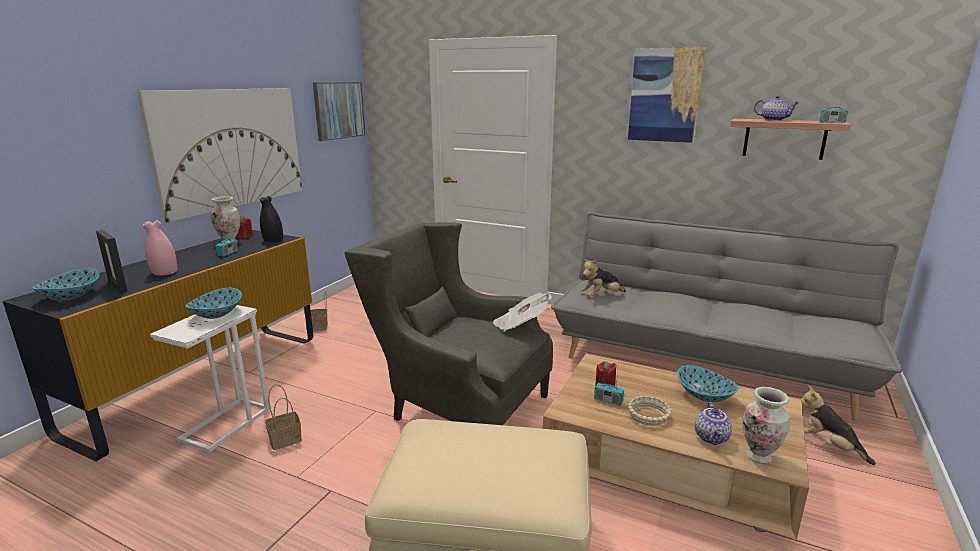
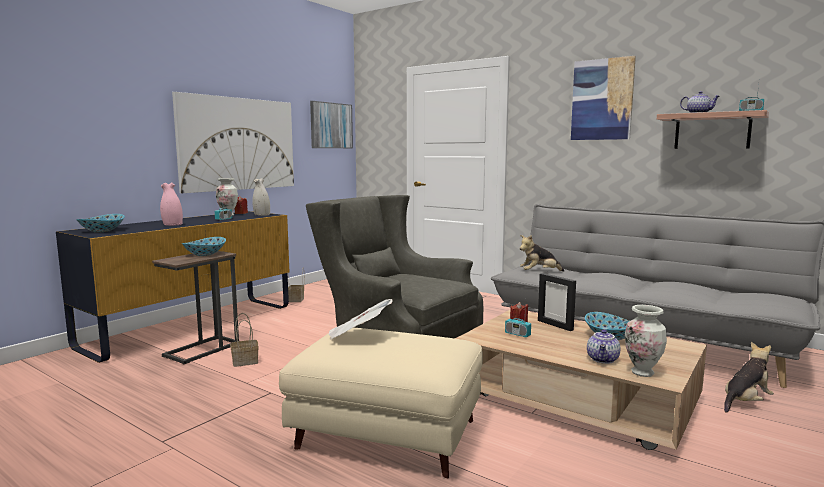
camera: 10 degrees right, 10 degrees down
(119, 286) = (137, 228): picture frame -> picture frame (555, 325)
(226, 424) = (202, 350): white side table -> brown side table
(273, 240) = (261, 215): black vase -> white vase
(521, 325) = (452, 278): newspaper -> newspaper (358, 336)
(648, 415) = (550, 344): beige bowl -> none
(828, 446) = (745, 402): plush toy -> plush toy turned 90 degrees clockwise

